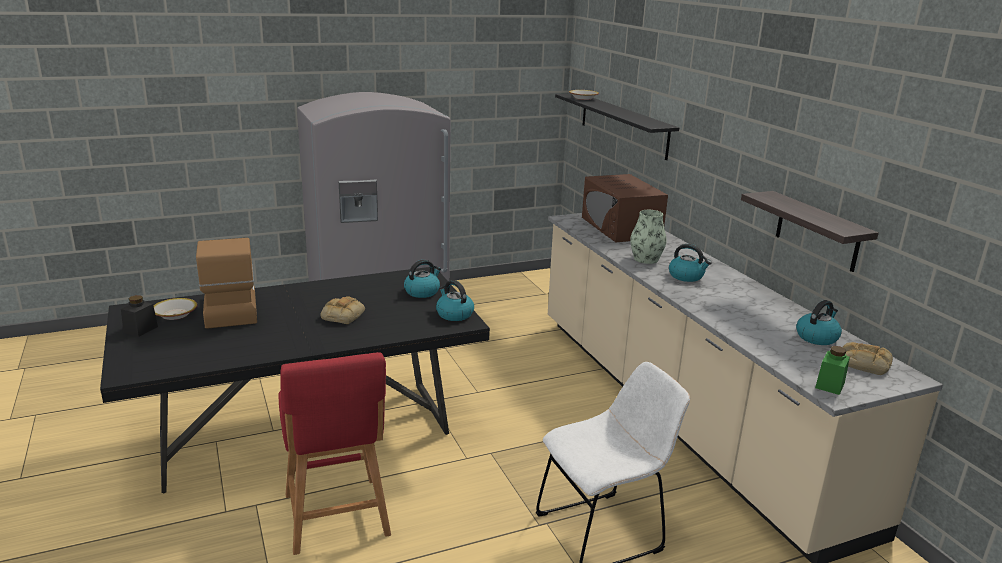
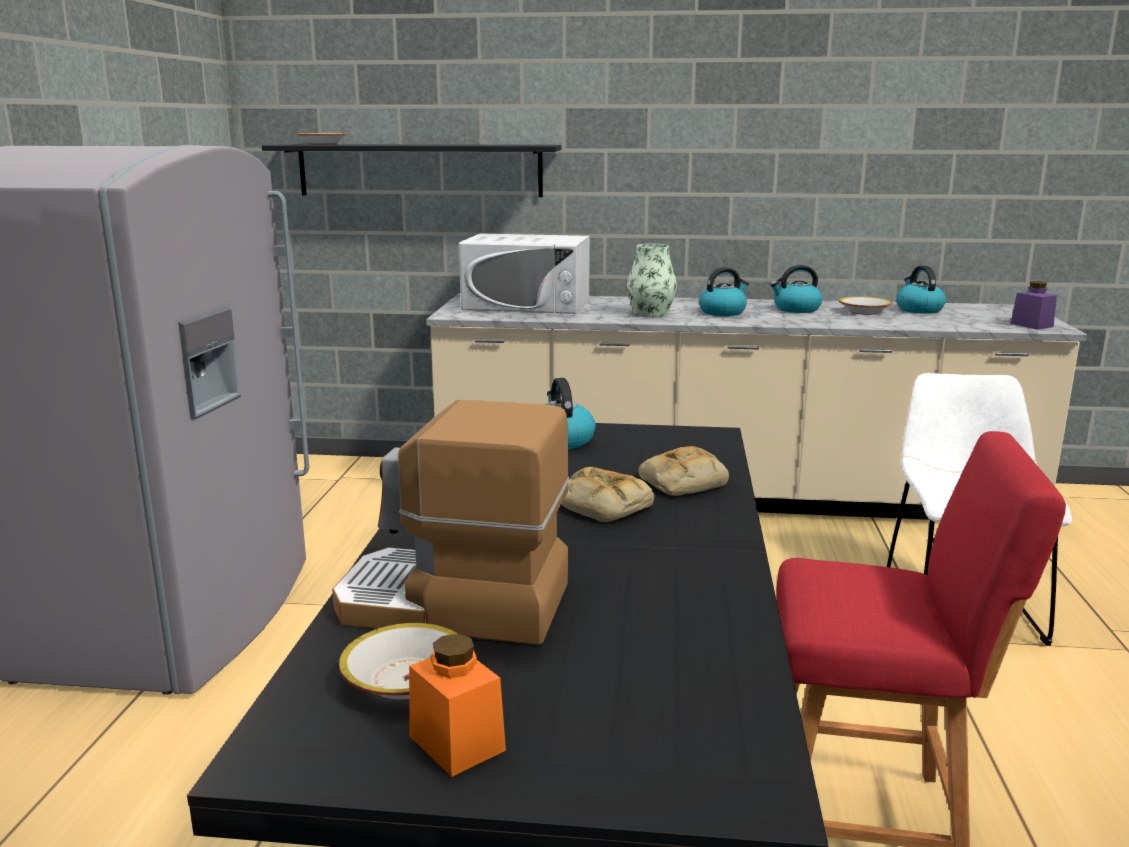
camera: 60 degrees left, 5 degrees down
(140, 329) = (457, 743): black jar -> orange jar
(454, 314) = (673, 437): kettle -> kettle (796, 309)
(620, 227) = (527, 304): brown microwave -> white microwave
(770, 318) = (864, 311): none -> bowl
(817, 231) = (840, 209): shelf -> none
(830, 385) = (1031, 325): green jar -> purple jar
(863, 363) = (984, 311): bread -> bread (682, 482)

